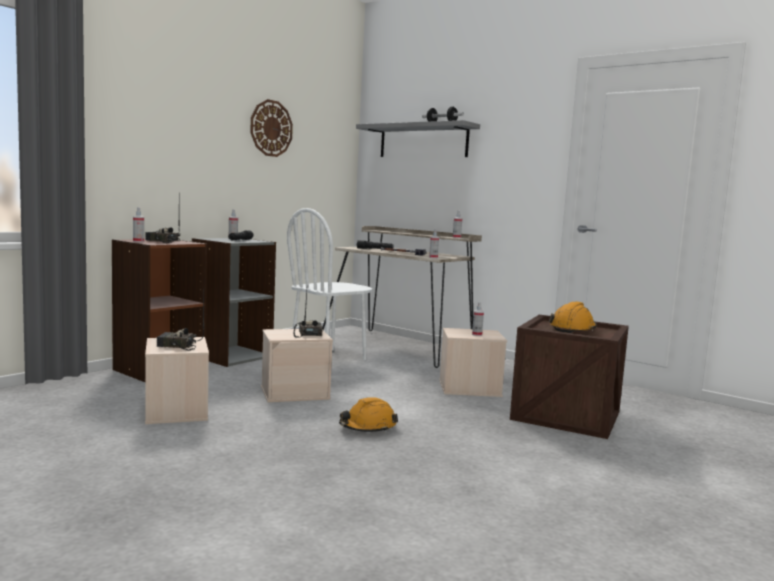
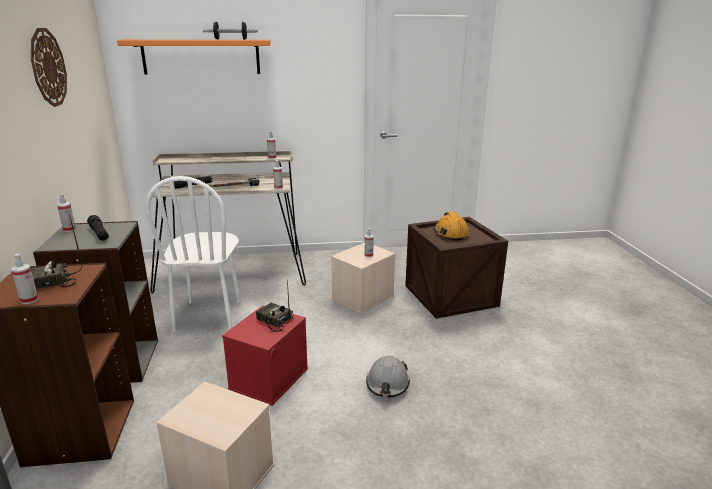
camera: 45 degrees left, 15 degrees up
(177, 346) = (221, 415): radio -> none
(295, 392) = (268, 378): beige storage box -> red storage box
(367, 427) = (387, 384): orange hard hat -> grey hard hat
(423, 141) = (201, 57): grey shelf -> orange shelf

